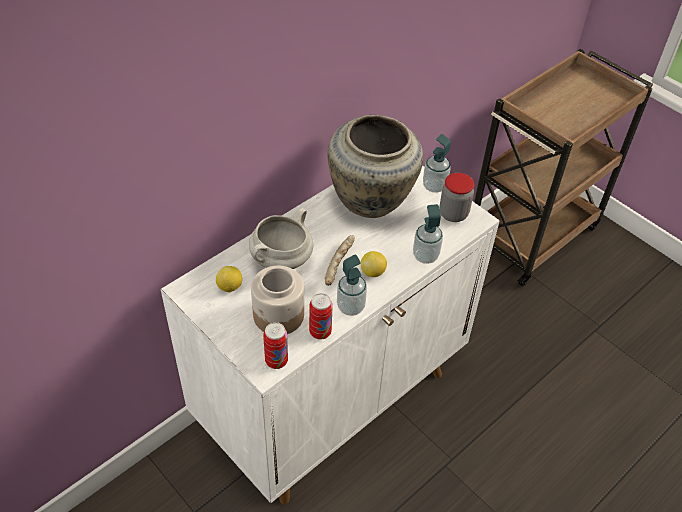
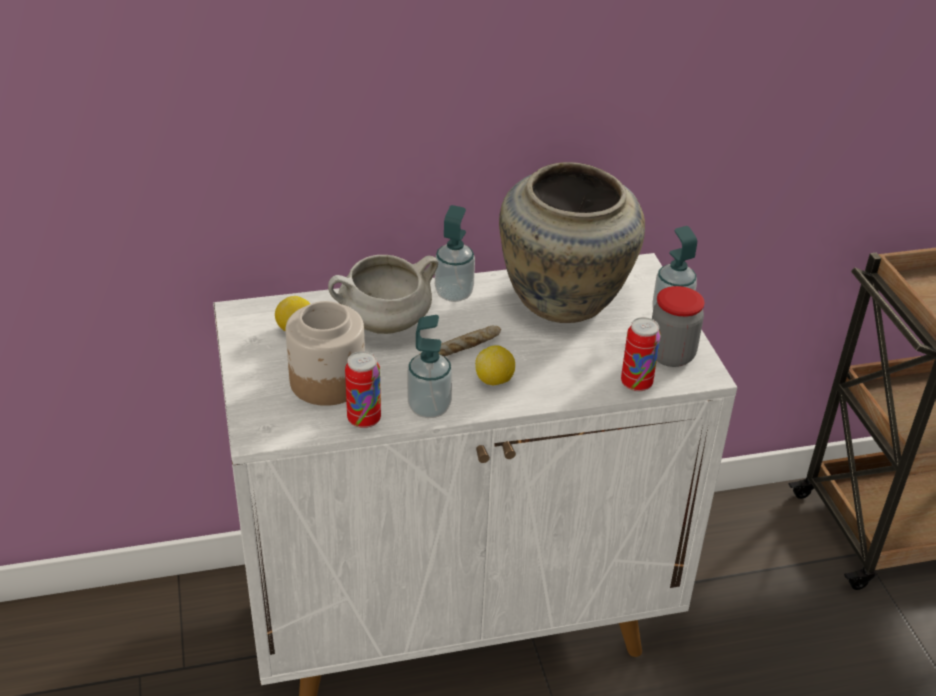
camera: 30 degrees right, 10 degrees down
(276, 361) = (280, 428): can -> can (636, 384)
(425, 256) = (586, 389): soap dispenser -> soap dispenser (454, 293)

